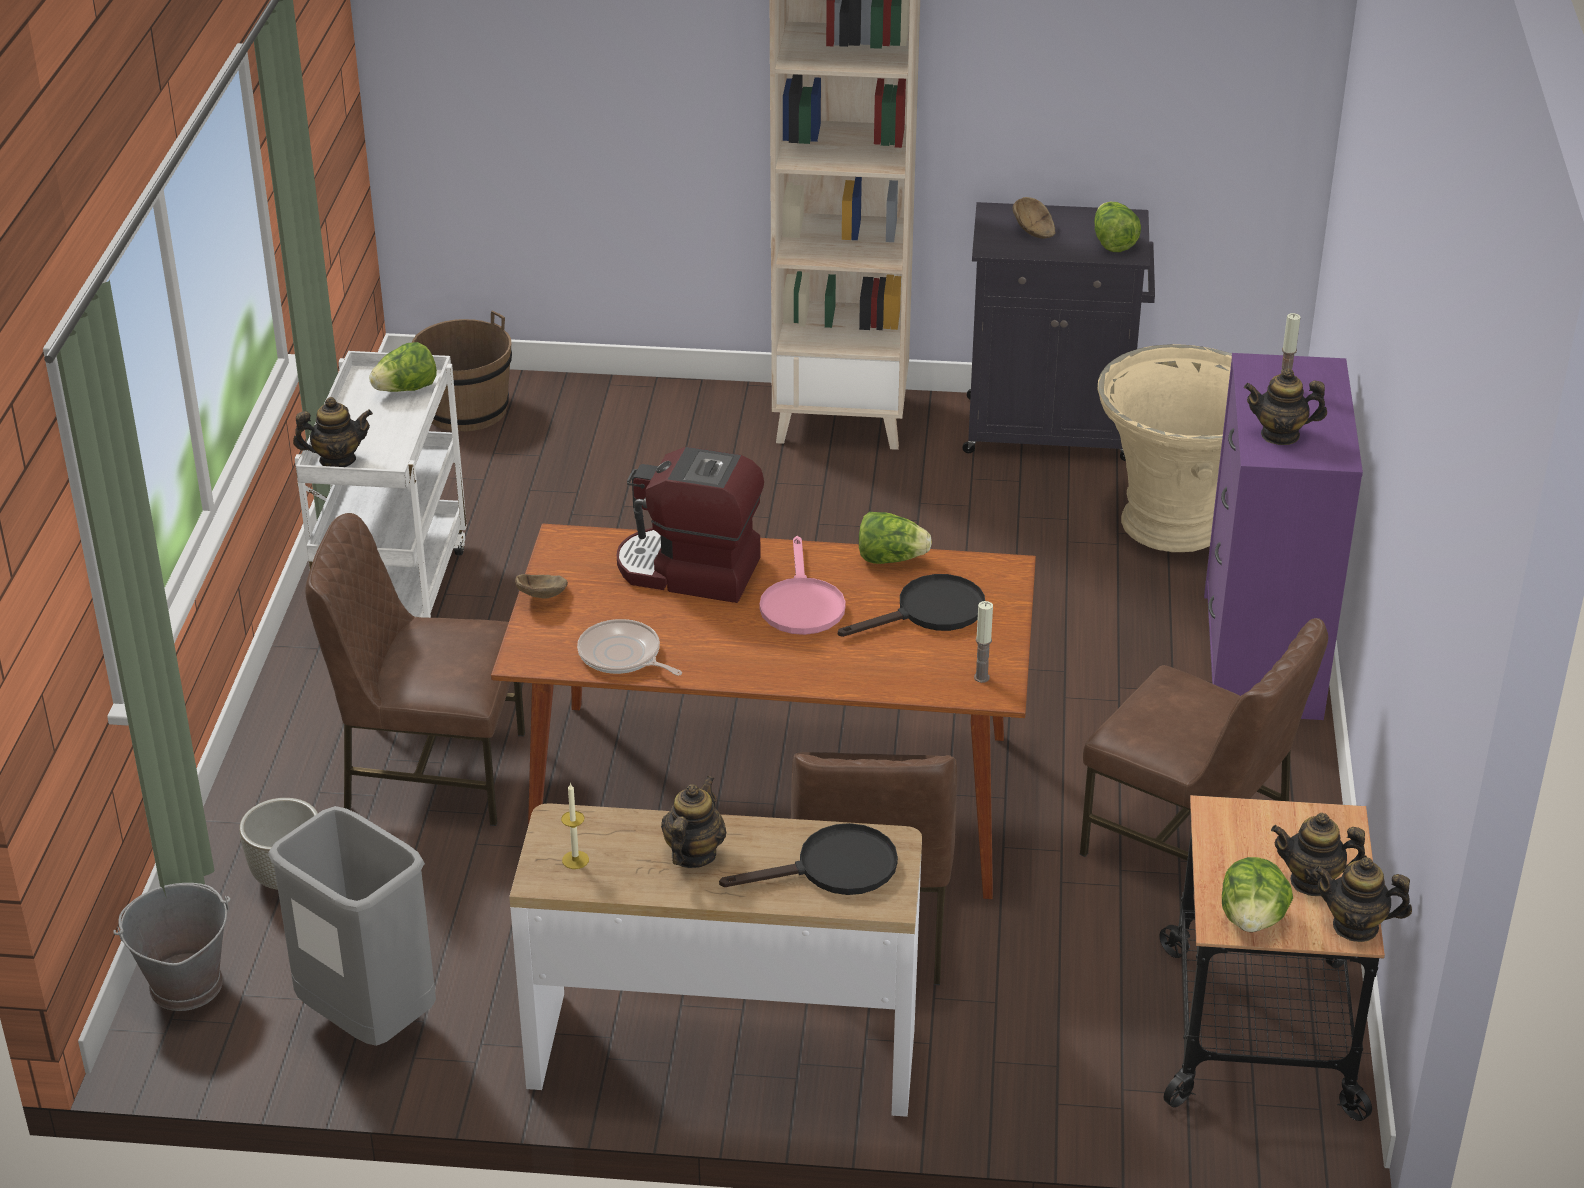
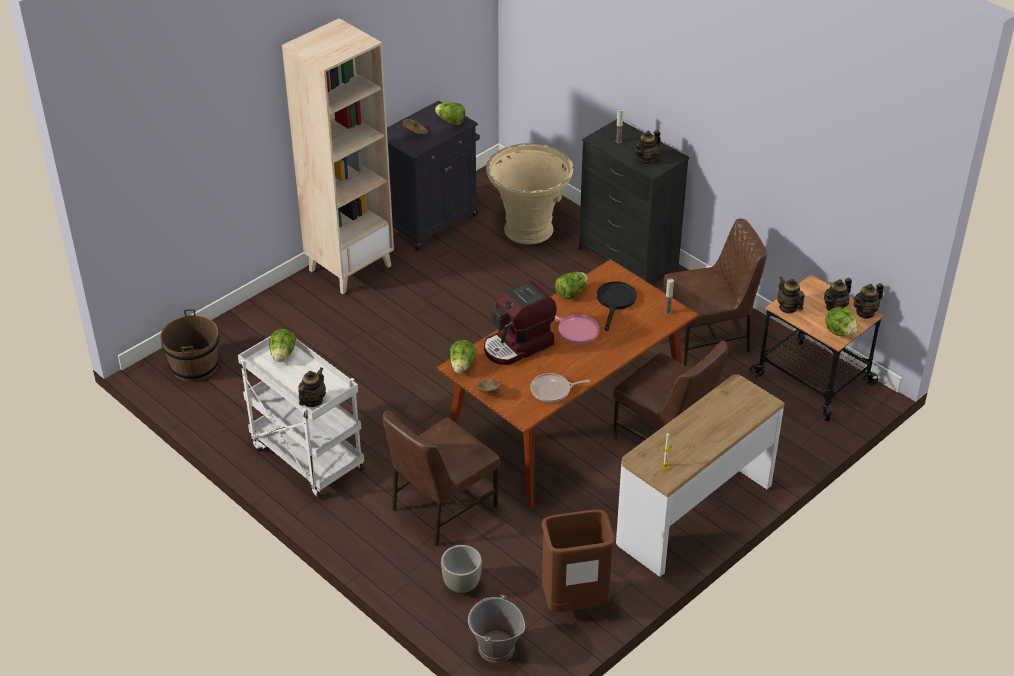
camera: 50 degrees left, 5 degrees up
(367, 1020) = (574, 603): grey trash can -> brown trash can
(572, 544) = (462, 366): none -> lettuce
(693, 854) = (693, 434): teapot -> teapot (788, 307)
(833, 869) = (736, 405): black frying pan -> none
(1260, 656) = (627, 258): purple dresser -> black dresser

